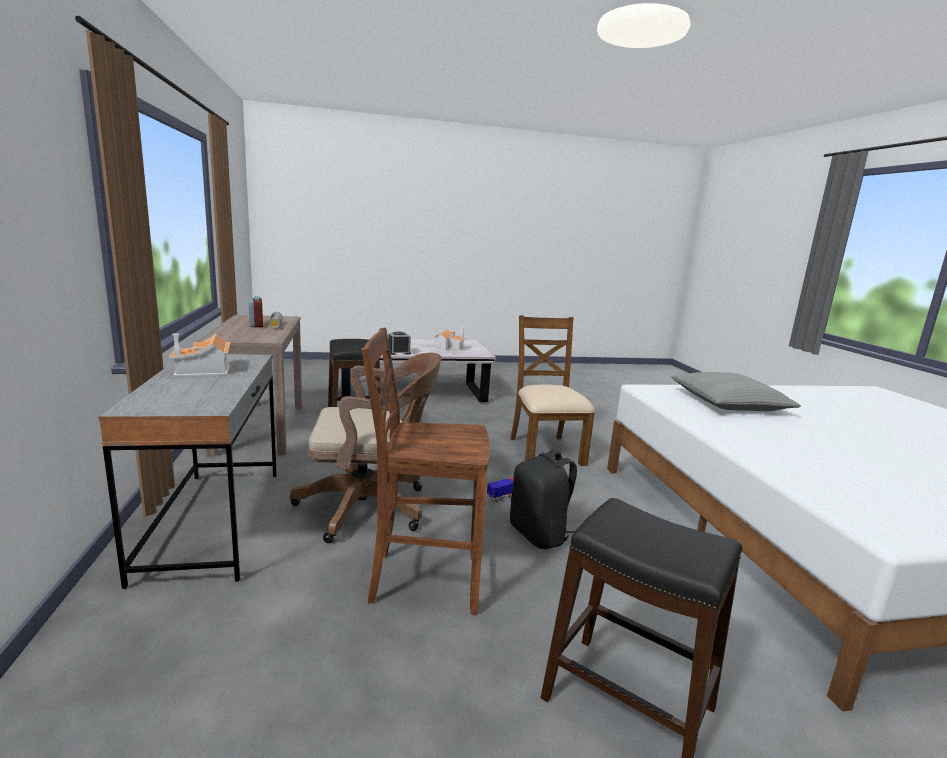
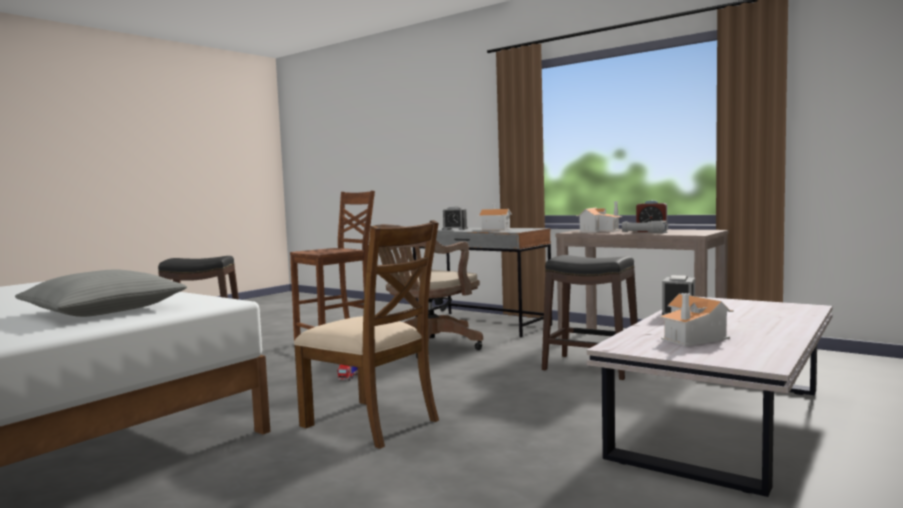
camera: 140 degrees right, 10 degrees down
(197, 392) = (455, 229): none -> alarm clock
(247, 335) = (599, 231): none -> toy house
(539, 535) = (293, 370): black backpack -> none

